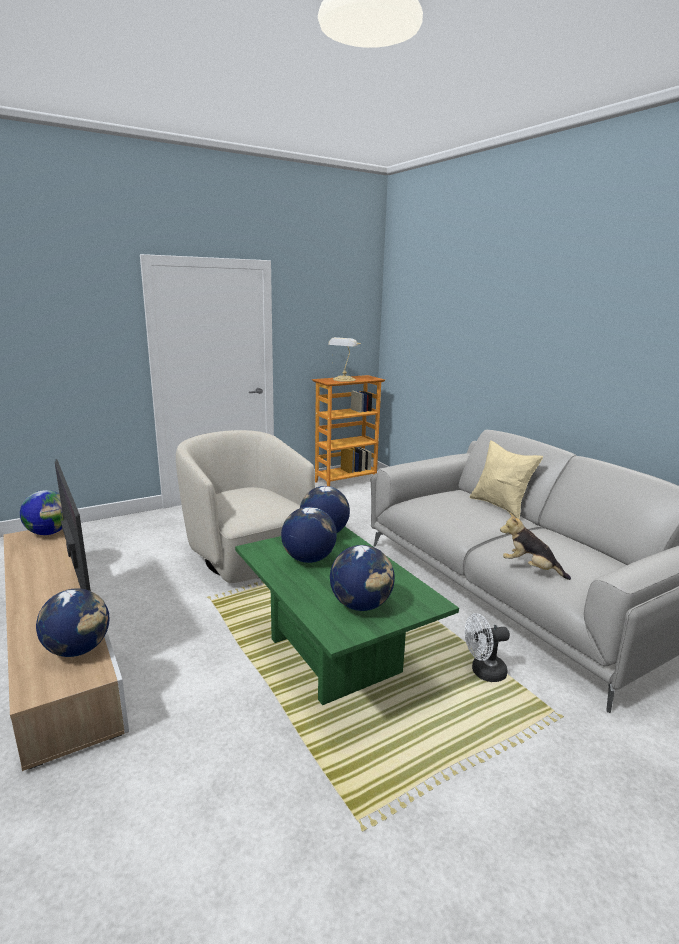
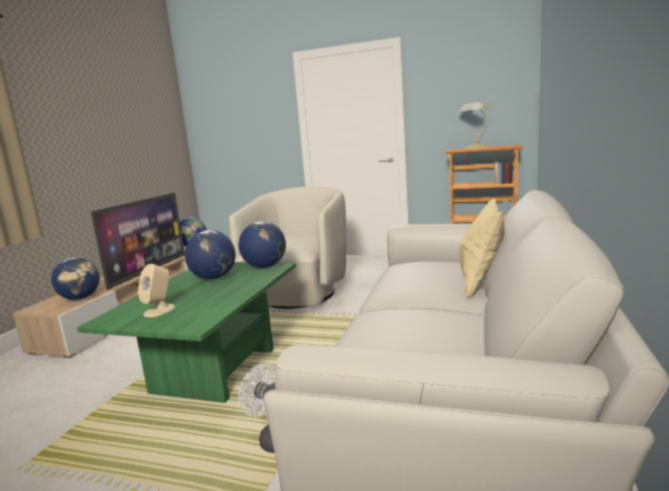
camera: 50 degrees right, 5 degrees down
(361, 605) = (159, 310): globe -> beige speaker
(530, 568) = (349, 337): plush toy -> none

